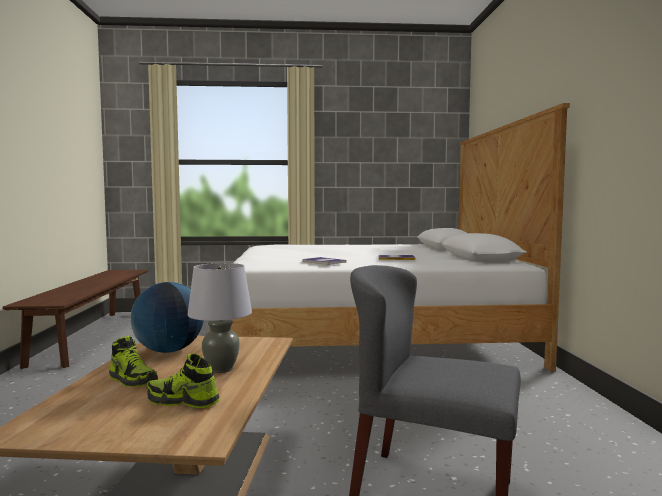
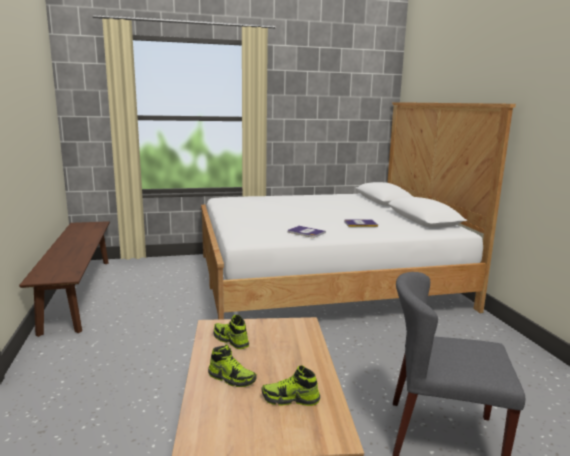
camera: 10 degrees left, 10 degrees up
(169, 351) = (230, 340): globe -> shoe
(221, 369) = (290, 360): grey table lamp -> none

